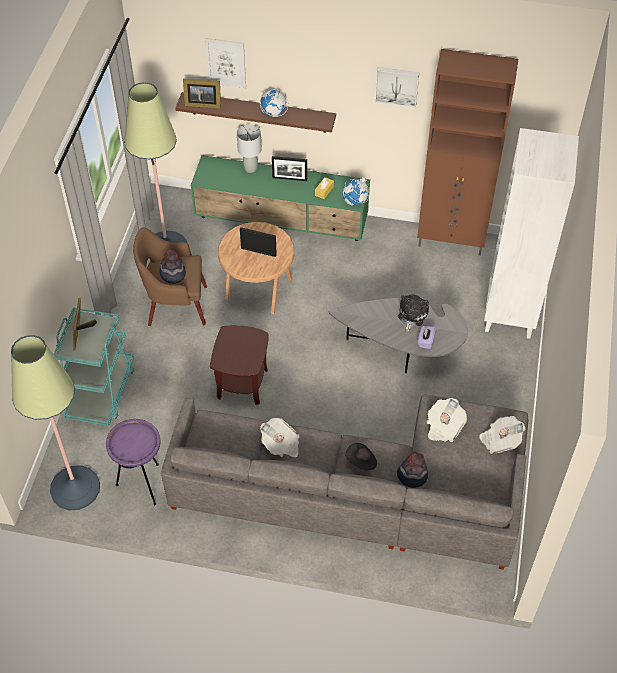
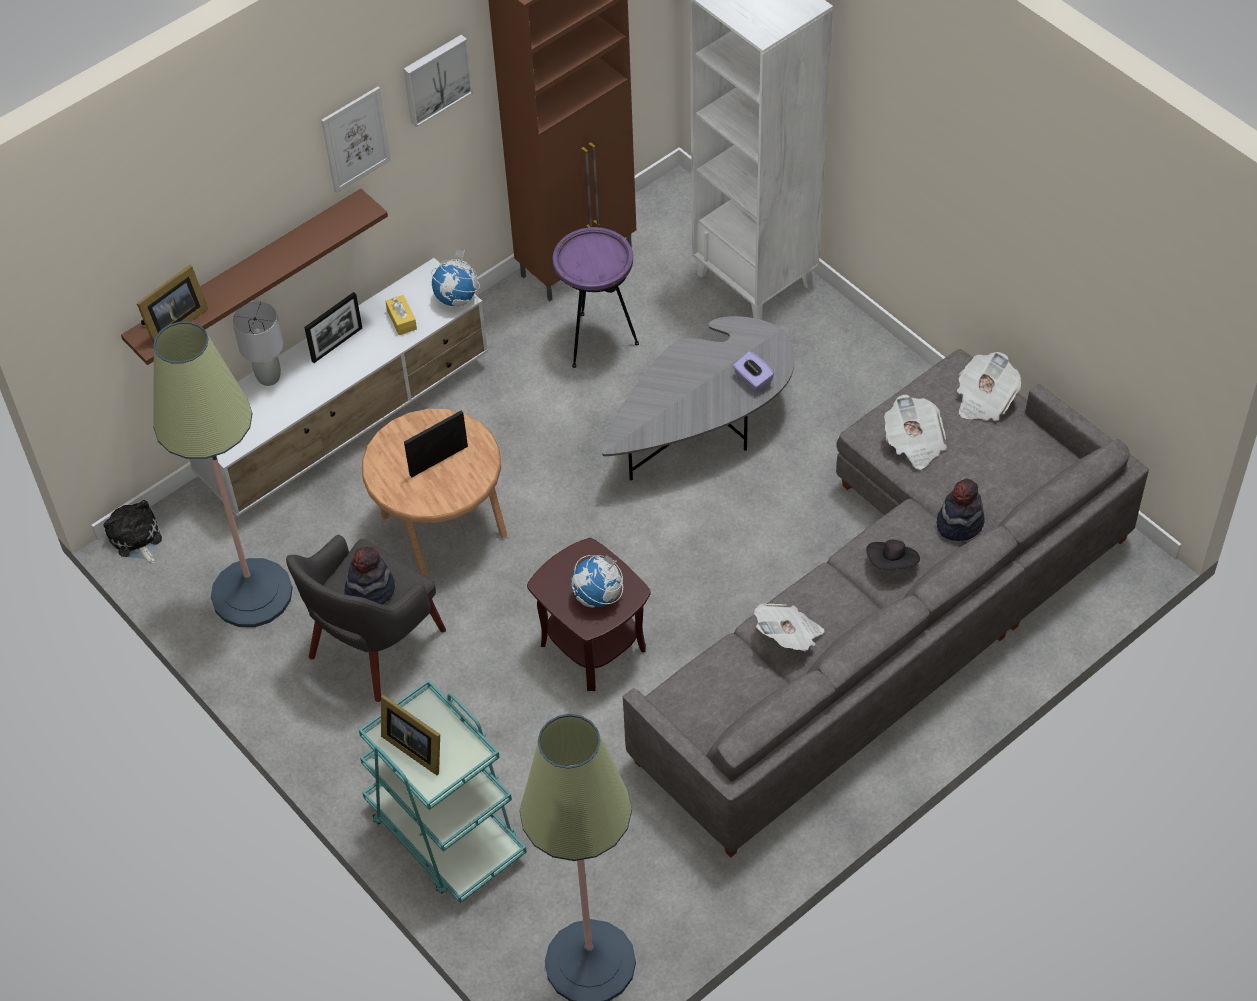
camera: 50 degrees left, 0 degrees up
(143, 484) = (658, 870): purple side table -> purple side table (597, 341)
(176, 305) = (375, 645): brown armchair -> grey armchair
(226, 62) = (181, 230): picture -> picture (356, 139)
(273, 113) = (286, 255): globe -> globe (598, 596)
(282, 221) = (347, 424): green tv stand -> white tv stand
(411, 315) = (697, 368): plush toy -> plush toy (136, 539)

